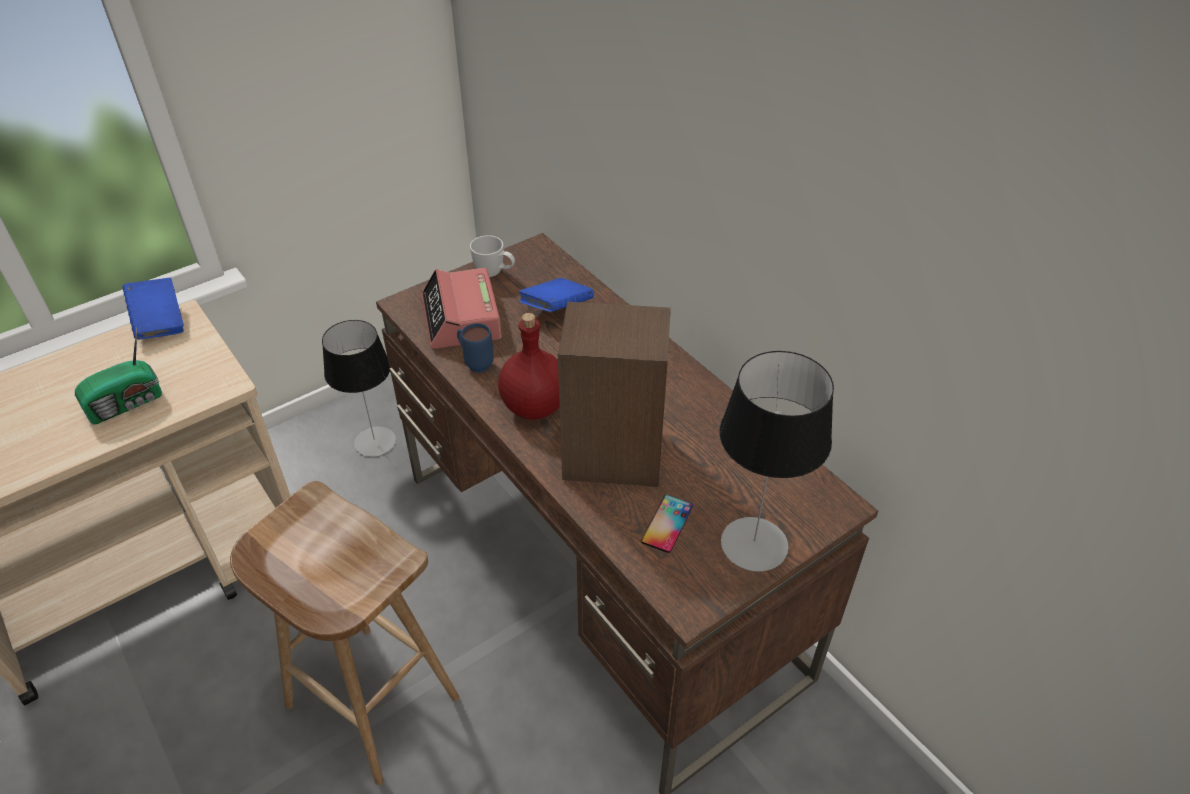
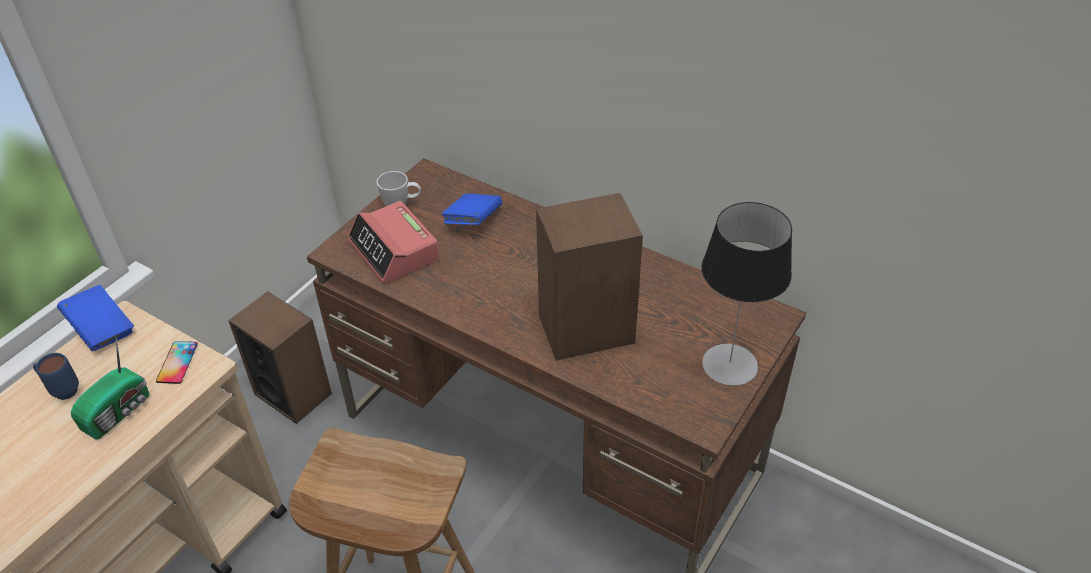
camera: 20 degrees left, 0 degrees up
(374, 441) = (293, 393): table lamp -> speaker
(475, 363) = (428, 286): blue mug -> blue mug (61, 390)
(533, 407) = (499, 309): red bottle -> none
(667, 523) = (657, 369): phone -> phone (177, 362)

